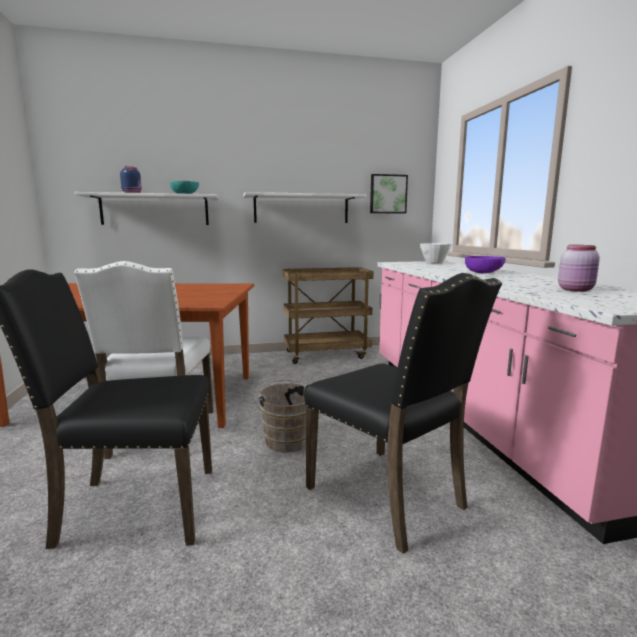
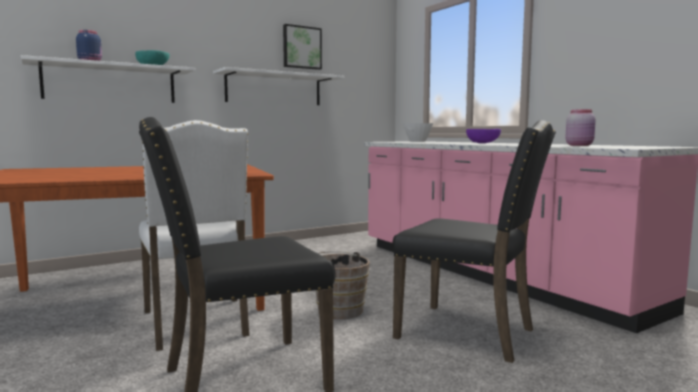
camera: 20 degrees left, 5 degrees down
(326, 354) = (307, 244): brown cart -> none
(388, 194) = (355, 77): picture -> picture (301, 47)

